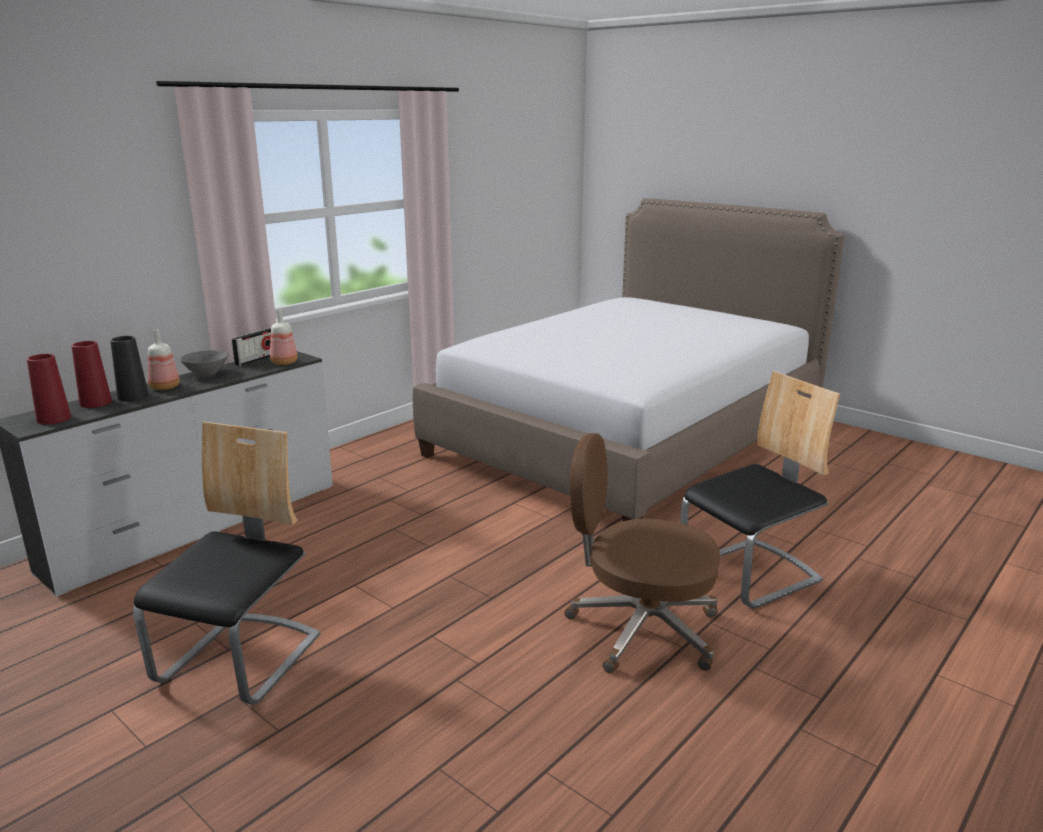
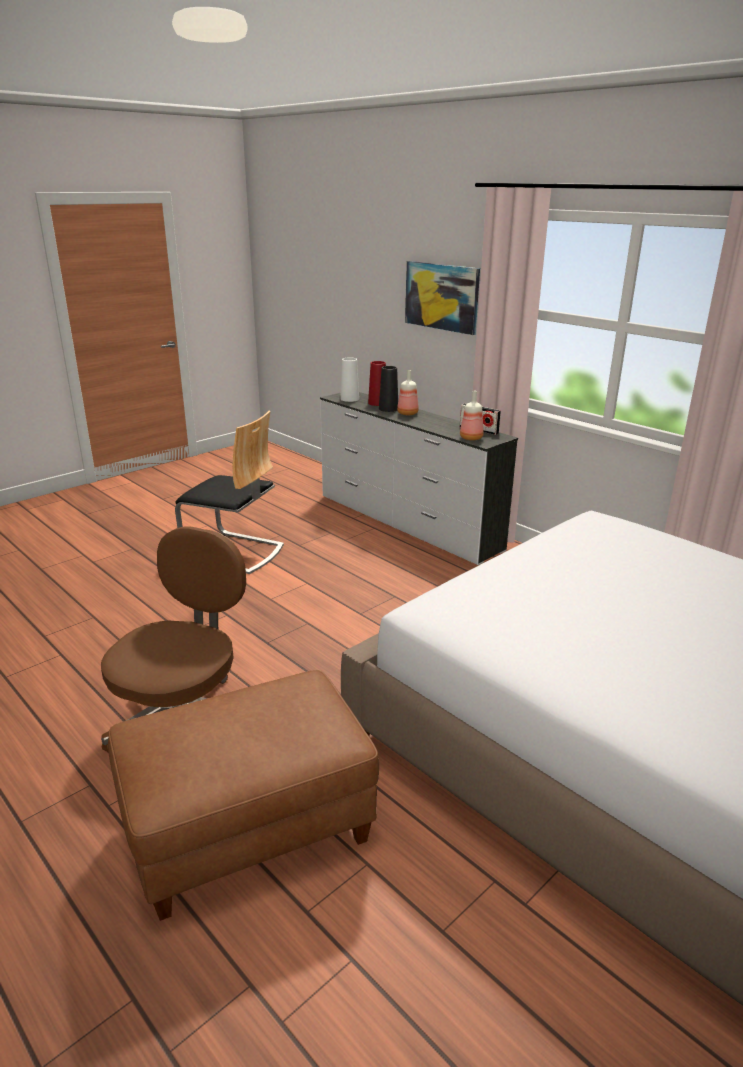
camera: 95 degrees right, 5 degrees up
(54, 419) = (349, 399): red vase -> white vase
(105, 232) = (442, 296): none -> picture
(207, 374) = (439, 420): grey bowl -> none
(750, 574) = (248, 831): chair -> brown ottoman

